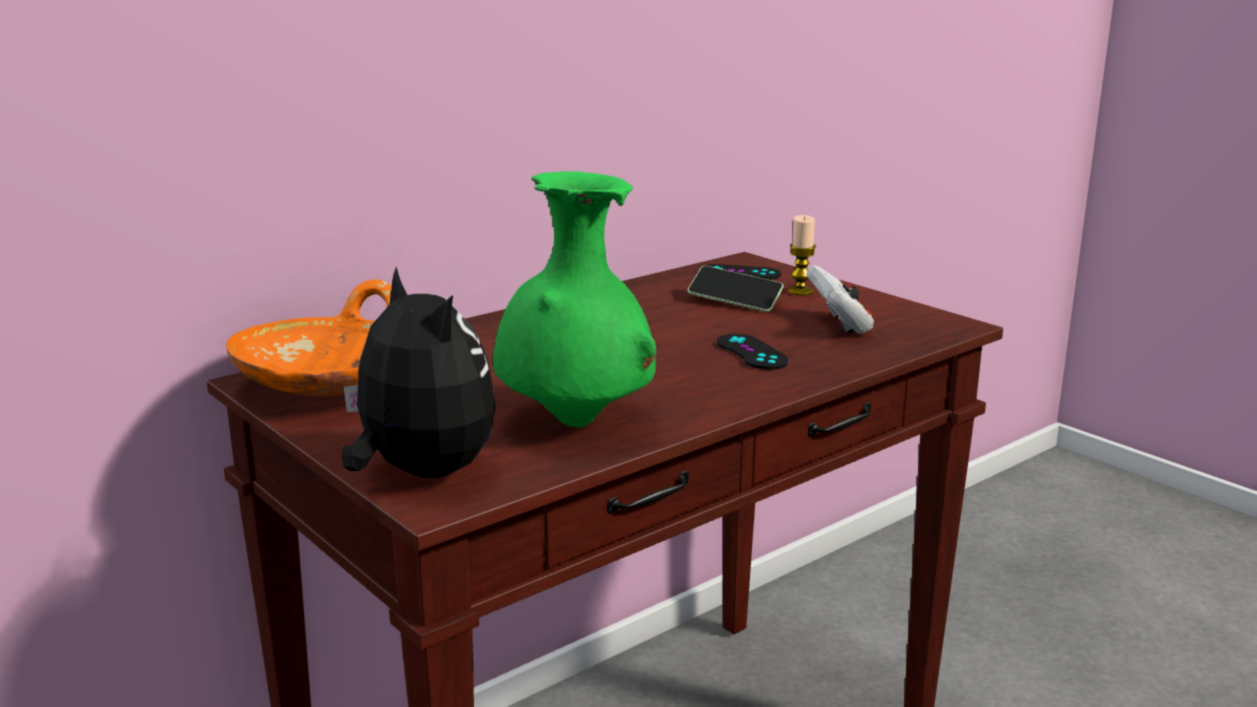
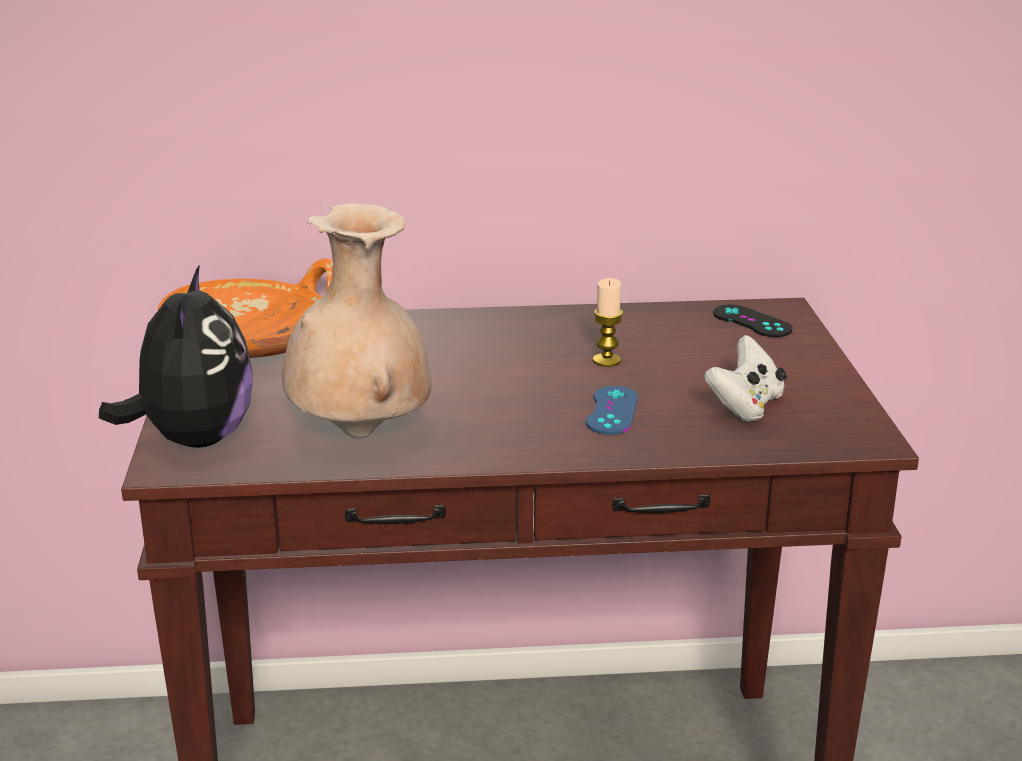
camera: 35 degrees right, 5 degrees up
(576, 423) = (360, 433): green vase -> beige vase
(734, 301) = (691, 352): phone -> none
(751, 352) = (612, 411): black game controller -> blue game controller
(800, 291) = (775, 358): candle -> candle (606, 361)

